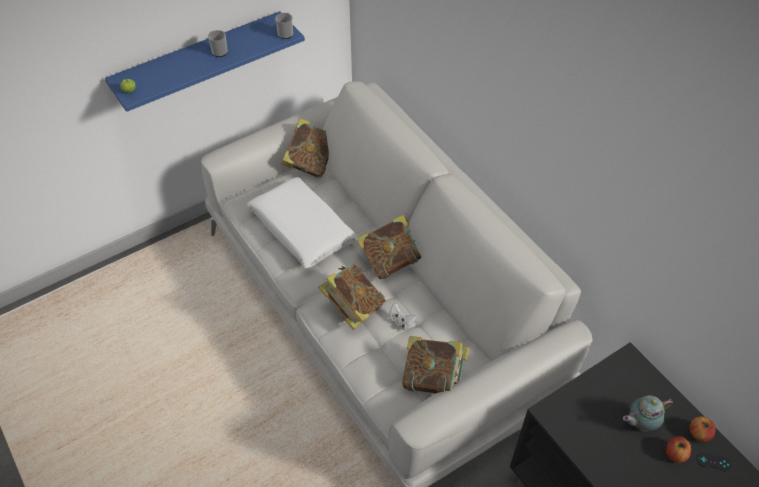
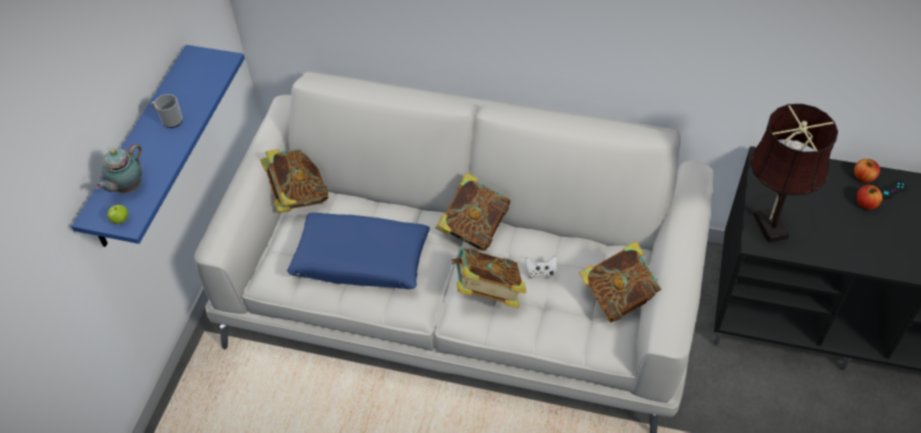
camera: 40 degrees left, 0 degrees up
(286, 33) = (221, 61): mug -> none
(302, 229) = (361, 260): white pillow -> blue pillow
(576, 406) = (769, 222): none -> brown table lamp
(640, 423) = (821, 200): teapot -> teapot (127, 188)

